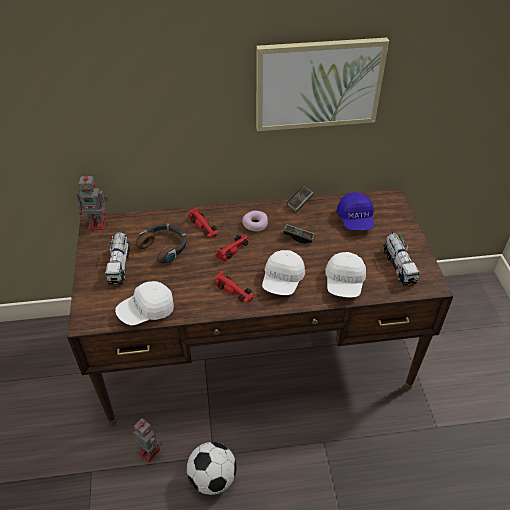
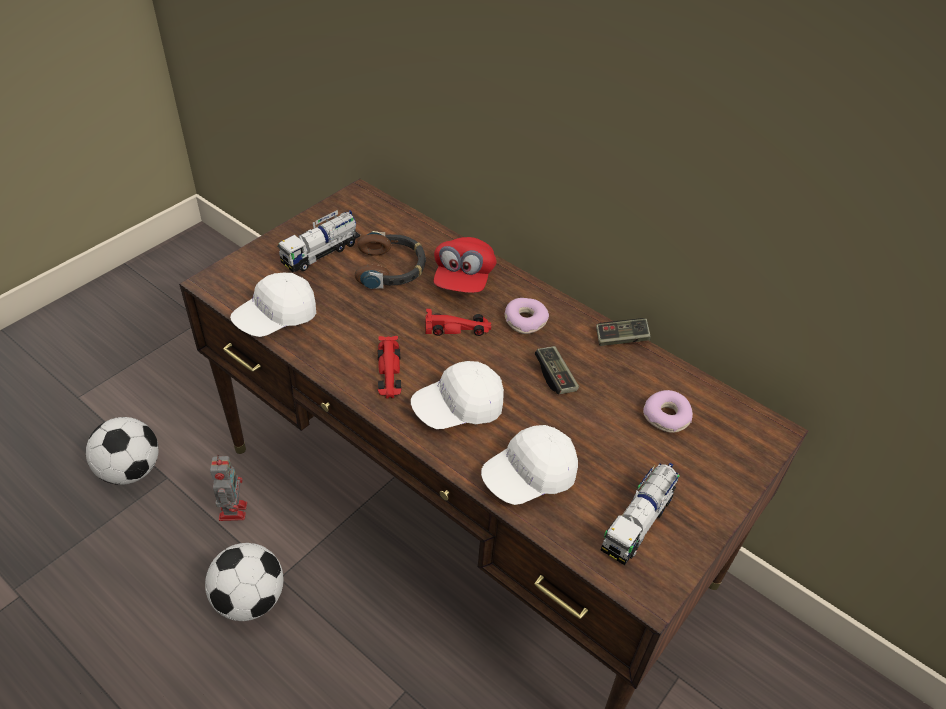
camera: 45 degrees right, 0 degrees up
(64, 488) = (130, 470): none -> football
(98, 223) = (364, 197): toy robot -> none
(146, 311) = (276, 318): white cap -> white cap turned 60 degrees counterclockwise
(204, 226) = (463, 279): red toy car -> red cap
(318, 84) = (709, 148): picture -> none
(355, 220) = (666, 417): blue cap -> donut

